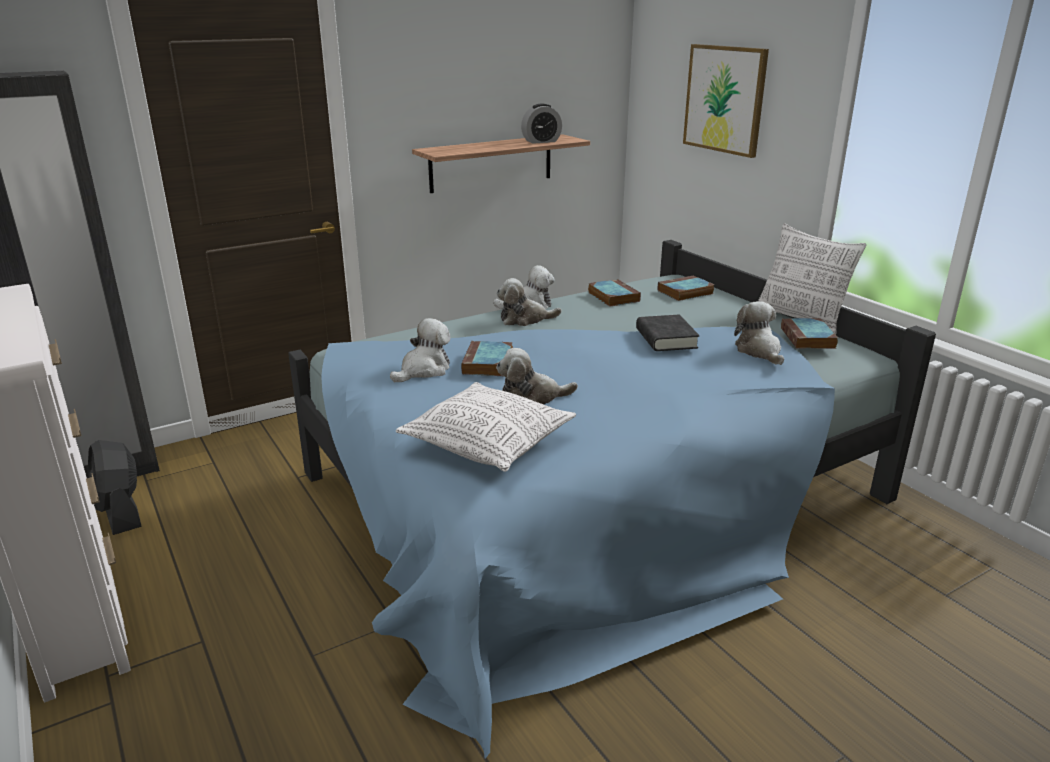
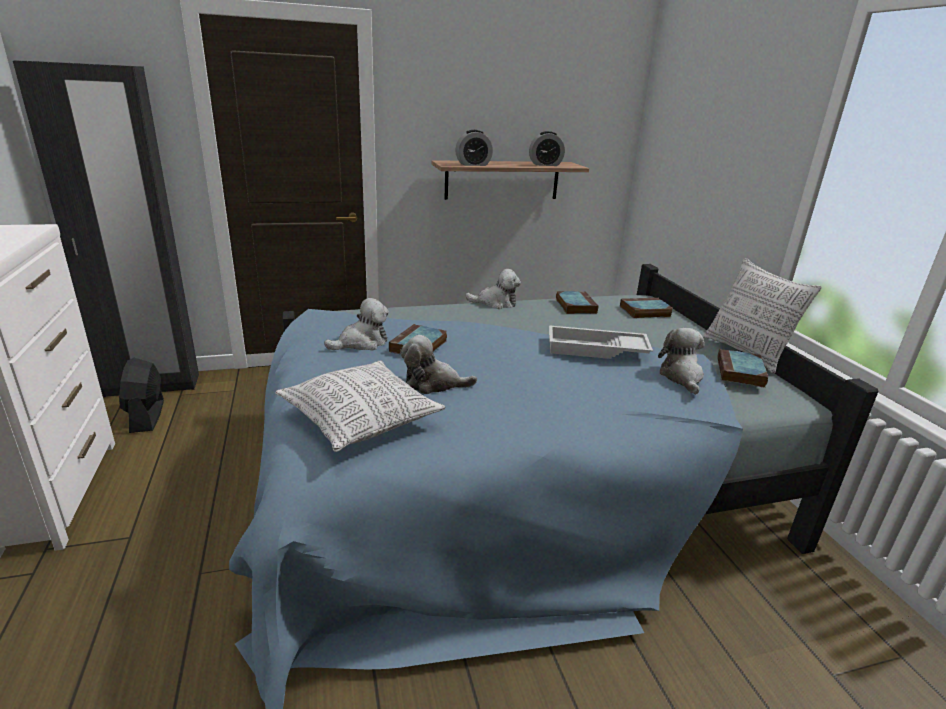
camera: 15 degrees right, 0 degrees up
(466, 150) = (473, 164): none -> alarm clock
(524, 319) = (483, 313): plush toy -> none
(666, 339) = (596, 350): black book -> white tray
(725, 99) = (714, 137): picture -> none

